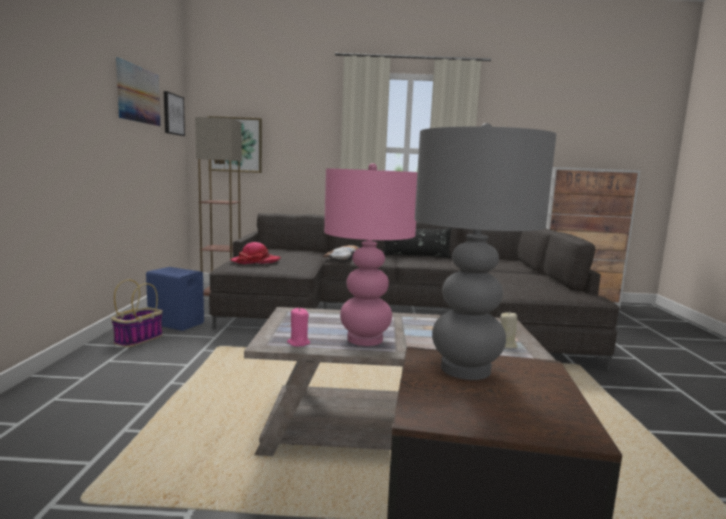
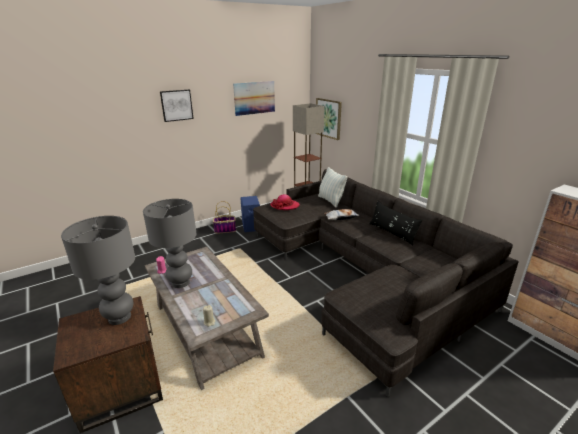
camera: 55 degrees right, 15 degrees up
(173, 114) = (291, 100): picture -> picture (176, 105)
(295, 250) = (331, 201): none -> pillow
(365, 339) = (181, 282): pink table lamp -> grey table lamp

